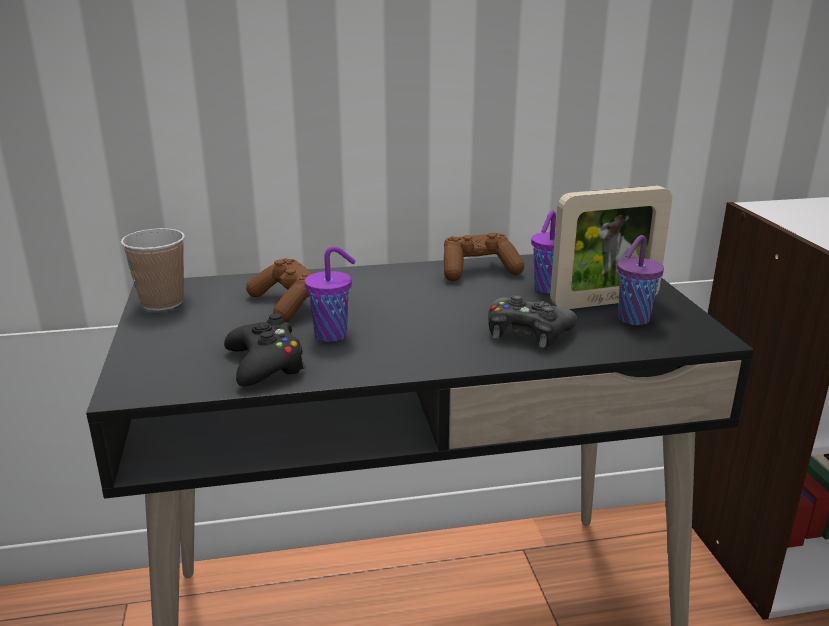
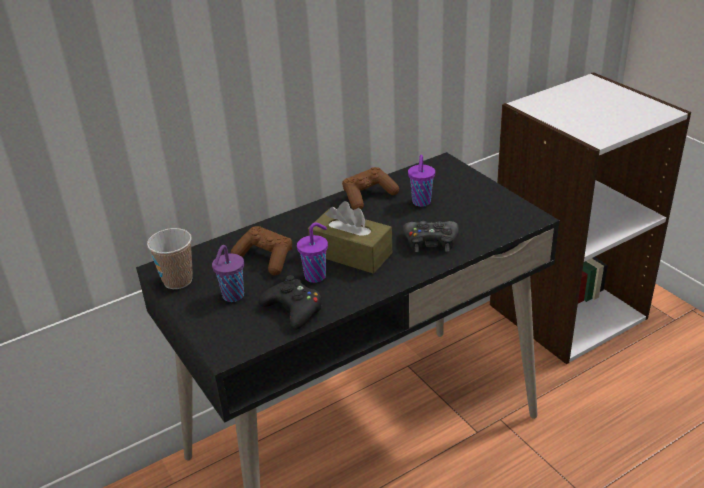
camera: 20 degrees left, 10 degrees up
(402, 322) = (351, 253): none -> brown tissue box
(604, 302) = (461, 204): picture frame -> none
(632, 320) = (484, 215): purple cup -> purple cup (232, 296)

